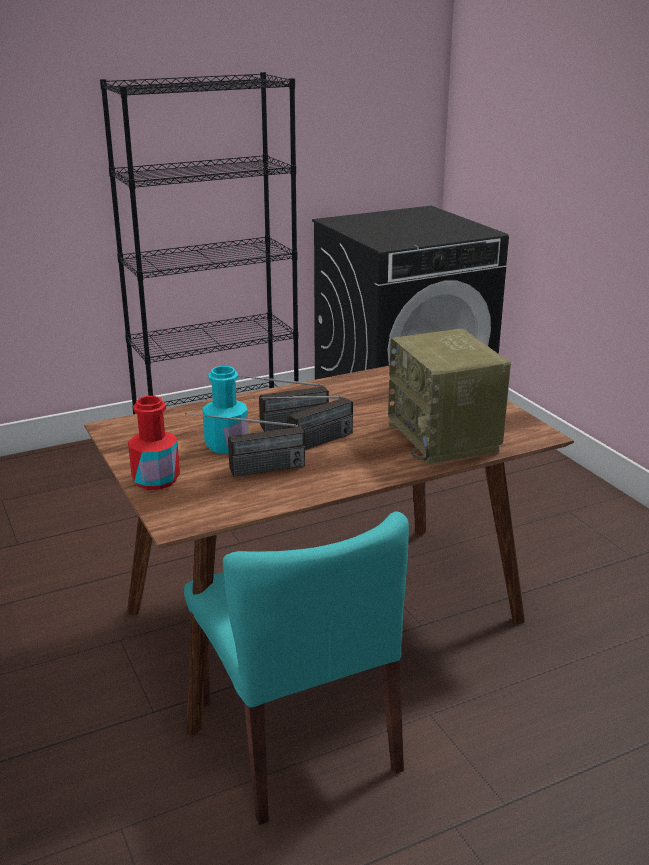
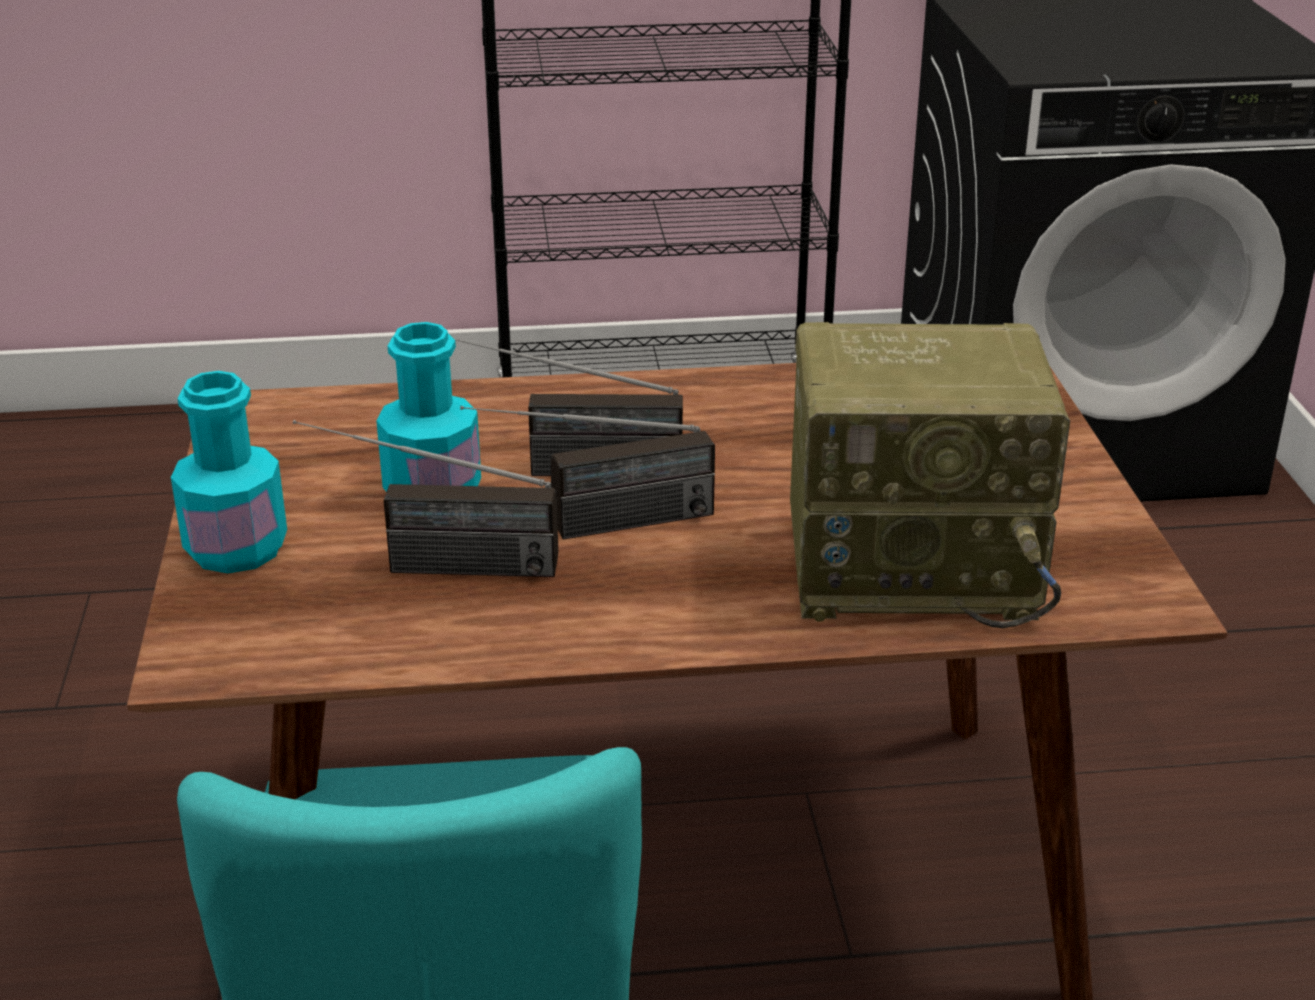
camera: 20 degrees right, 5 degrees up
(156, 480) = (236, 549): red bottle -> turquoise bottle
(445, 438) = (914, 565): radio -> radio turned 90 degrees counterclockwise

